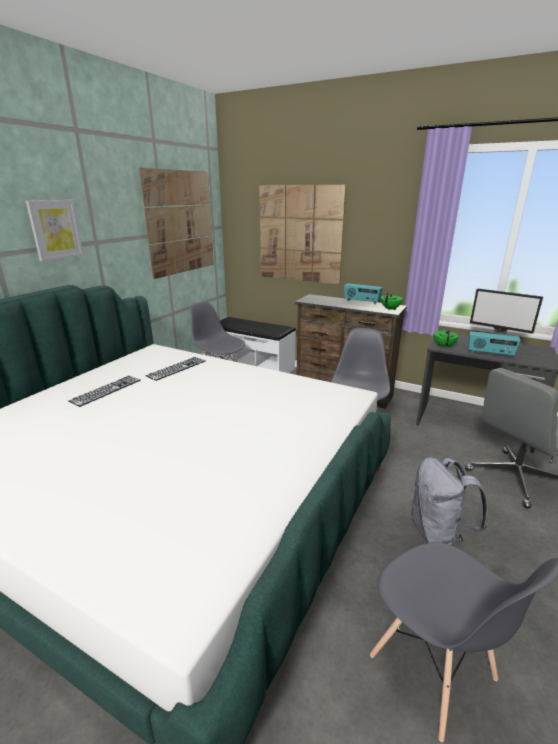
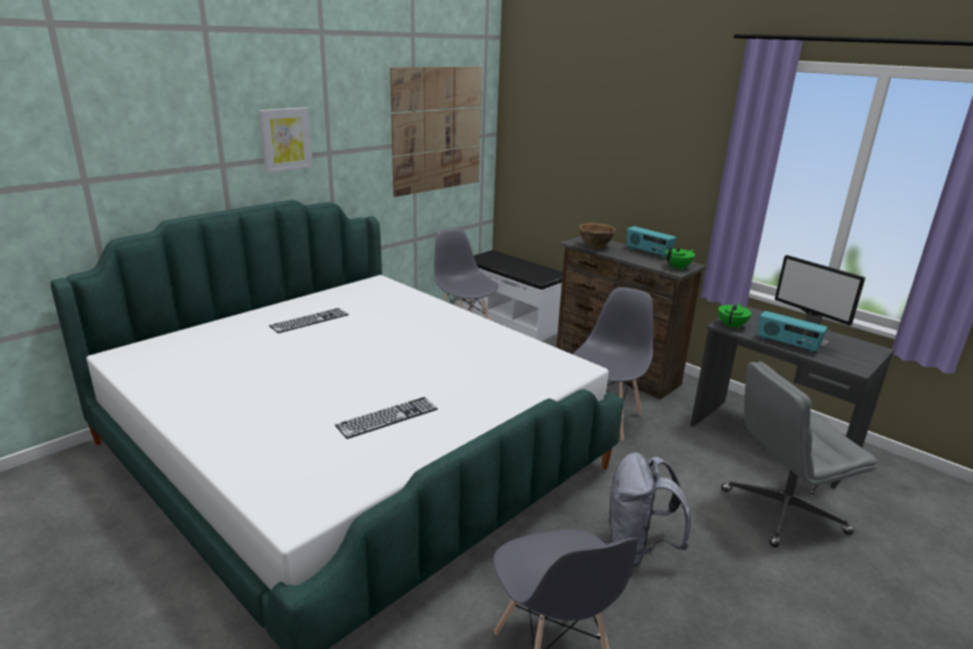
camera: 15 degrees right, 0 degrees up
(176, 368) = (393, 307): keyboard -> keyboard (387, 417)
(300, 234) = (587, 154): picture -> none
(321, 301) = (594, 246): none -> brown bowl

